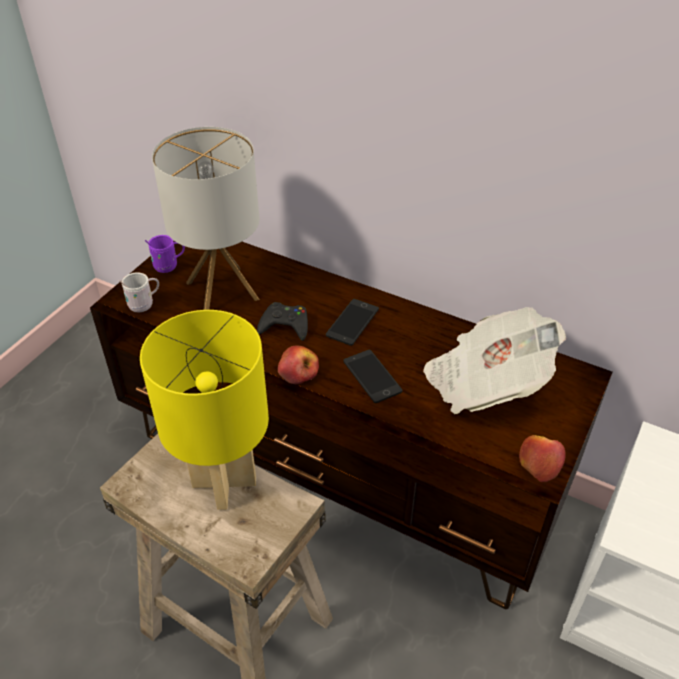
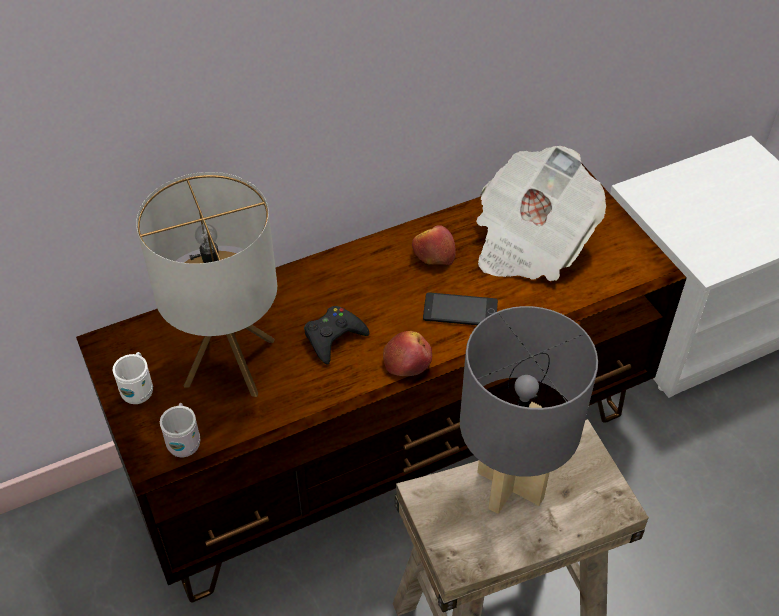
camera: 55 degrees left, 5 degrees up
(169, 266) = (139, 389): purple mug -> white mug
(223, 483) = (510, 486): yellow table lamp -> grey table lamp
(352, 322) = (376, 285): phone -> none
(539, 462) = (640, 262): apple -> apple (433, 254)

